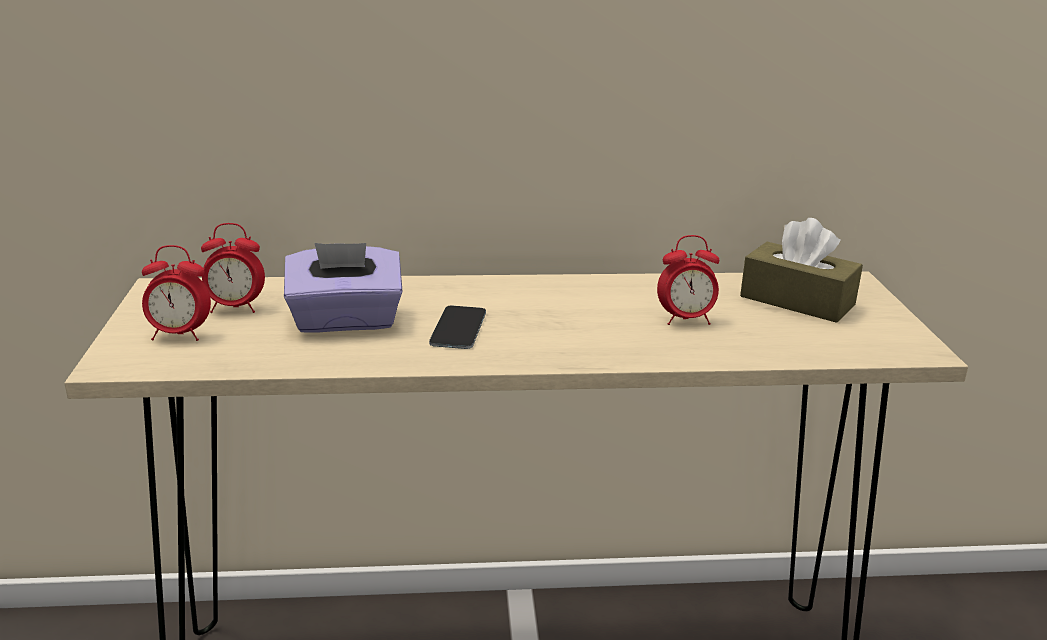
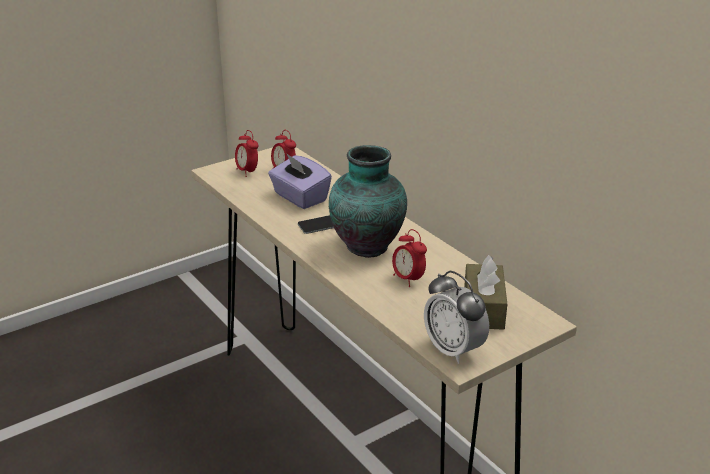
camera: 60 degrees right, 5 degrees up
(563, 317) = (368, 245): none -> vase
(886, 345) = (453, 350): none -> alarm clock

